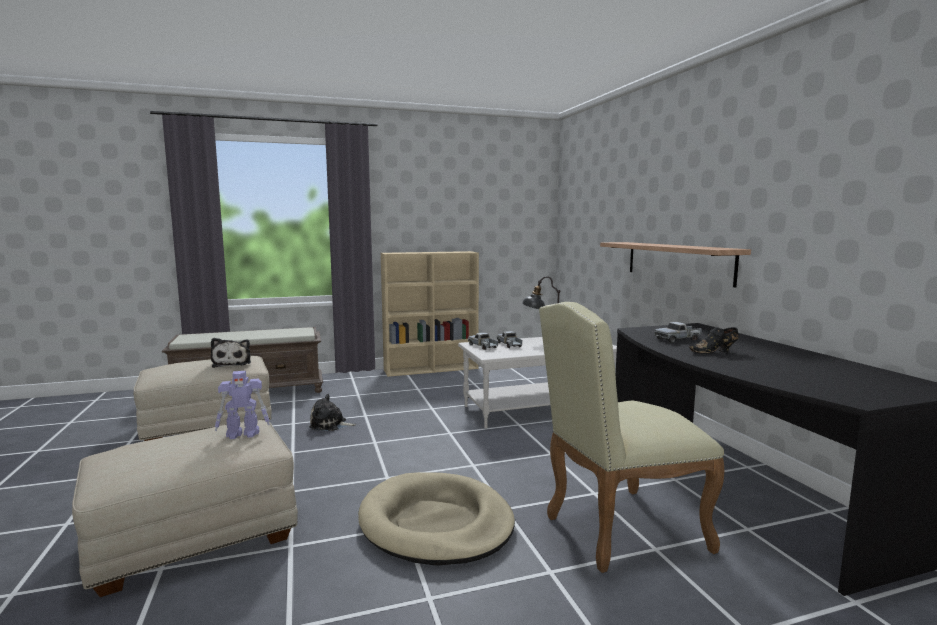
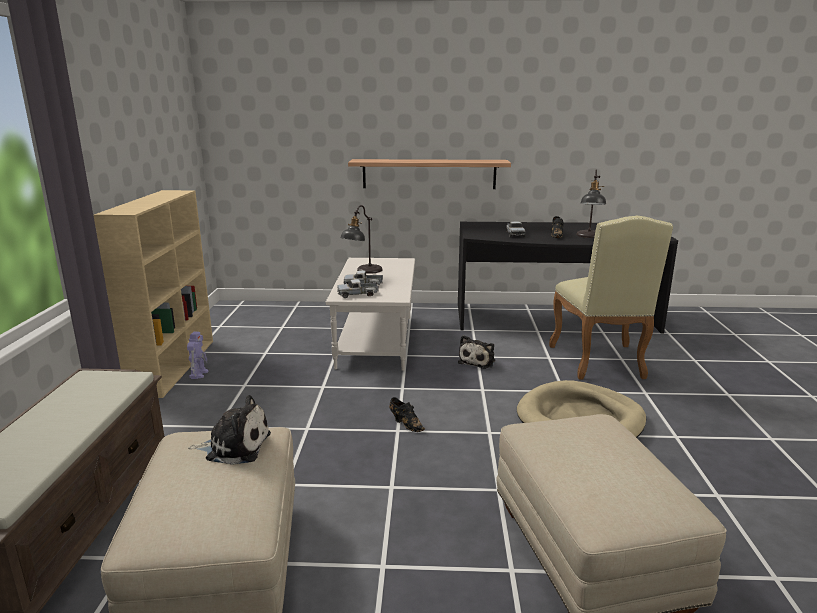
camera: 70 degrees left, 10 degrees up
(244, 434) = (575, 427): toy robot -> toy robot (199, 374)
(330, 425) = (319, 455): plush toy -> plush toy (478, 361)
(386, 443) = (406, 424): none -> black shoe
(741, 364) = (589, 237): none -> grey table lamp

